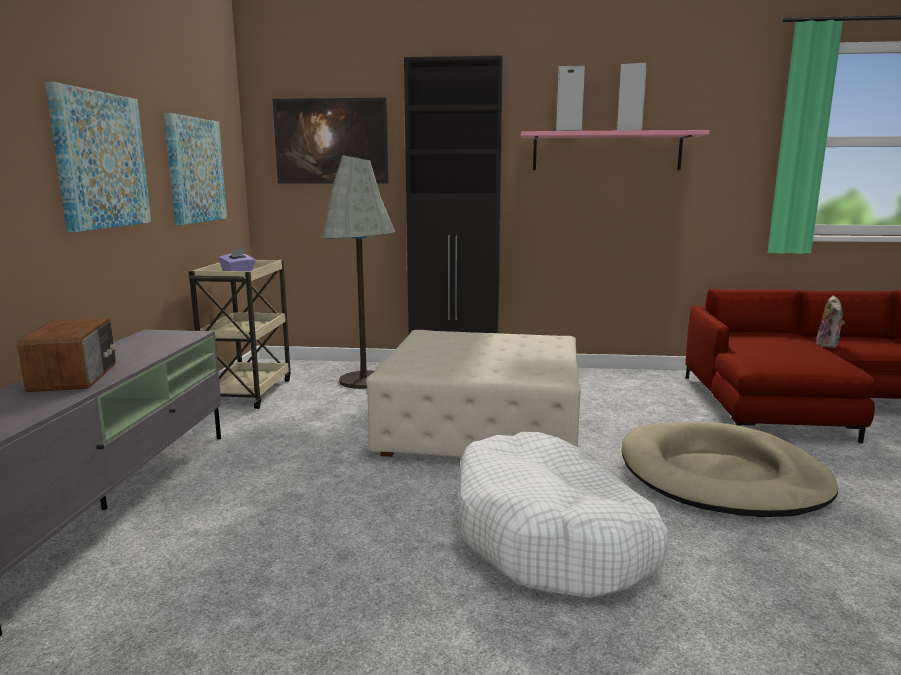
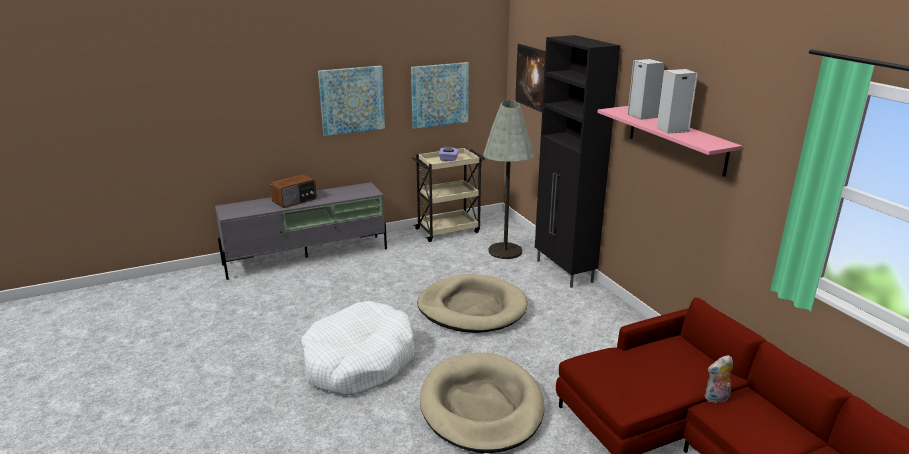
camera: 60 degrees right, 10 degrees up
(480, 428) = (472, 308): beige ottoman -> beige dog bed

